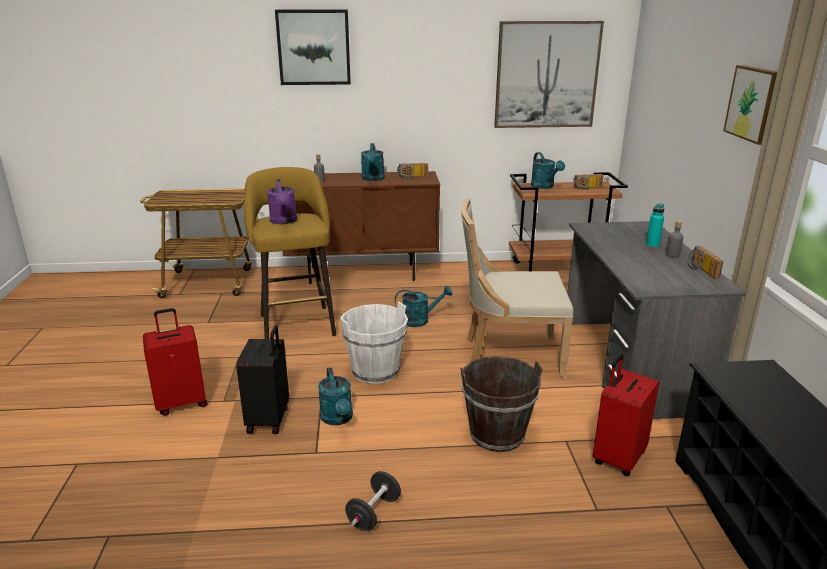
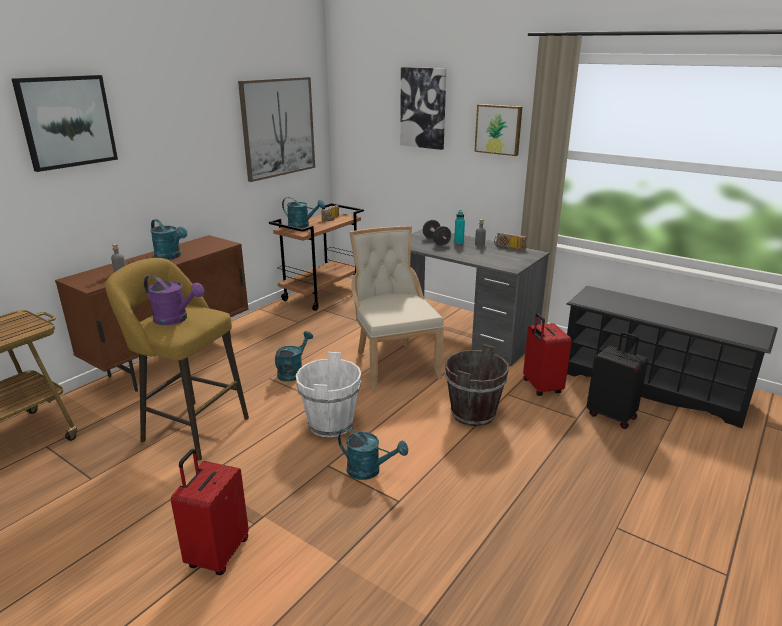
camera: 50 degrees left, 0 degrees up
(269, 420) = (322, 507): black suitcase -> black suitcase (612, 415)
(374, 513) = (499, 504): black dumbbell -> black dumbbell (436, 241)
(412, 177) = (203, 244): radio -> none
(509, 355) = (393, 364): beige chair -> beige chair turned 120 degrees clockwise
(697, 66) = (423, 108): none -> picture

